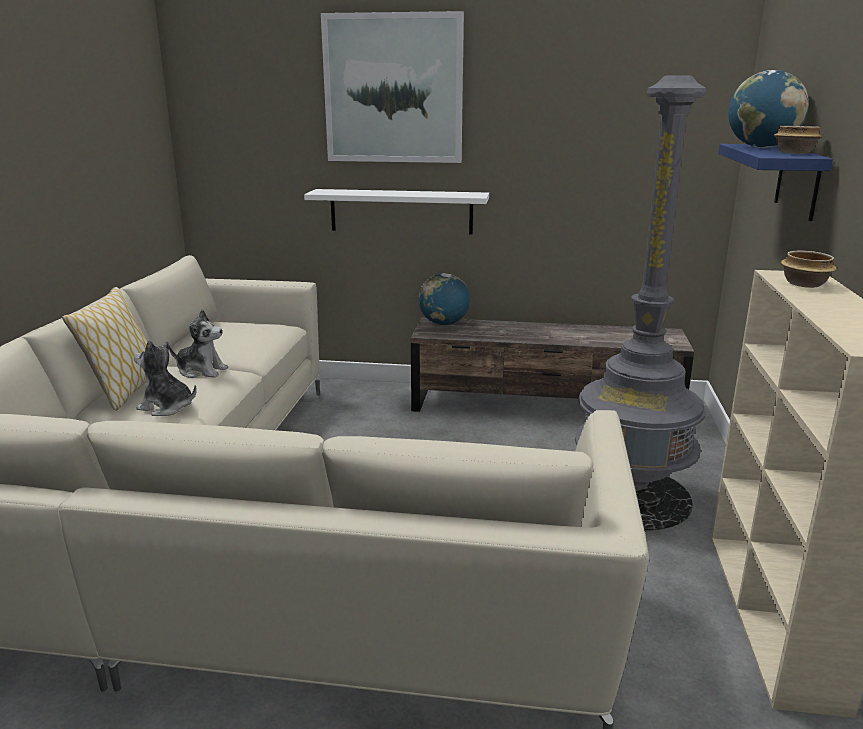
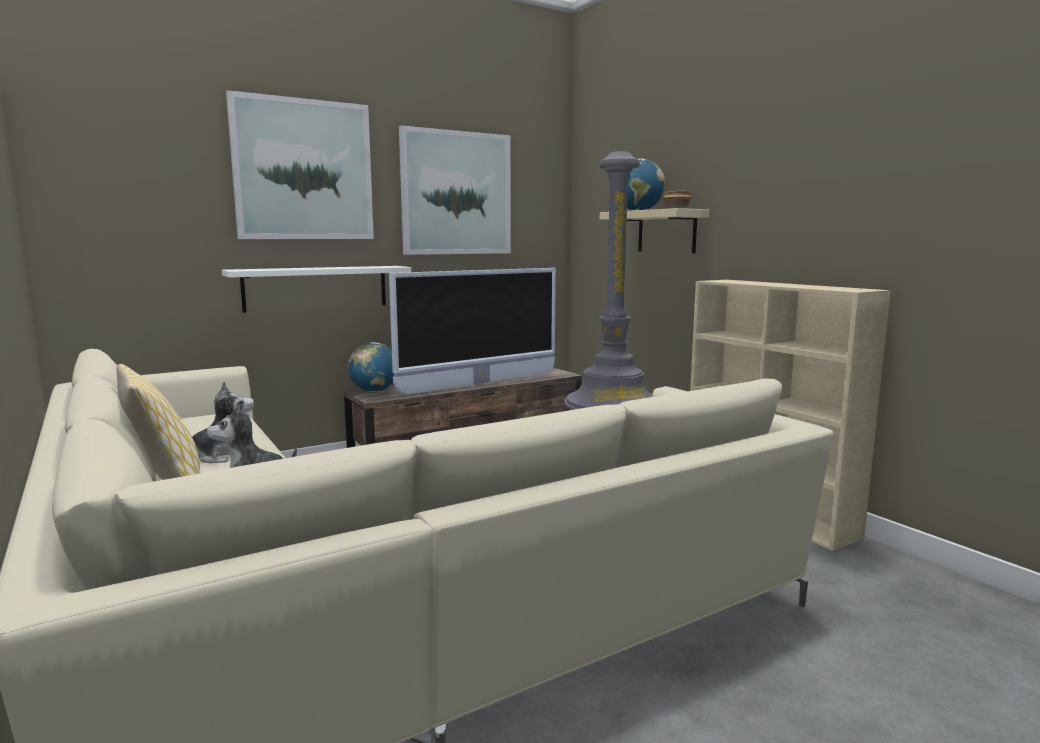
camera: 40 degrees left, 10 degrees down
(555, 337) = (480, 383): none -> television
(570, 108) = (456, 193): none -> picture
(798, 181) = (666, 231): blue shelf -> beige shelf
(804, 284) = (739, 281): bowl -> none

